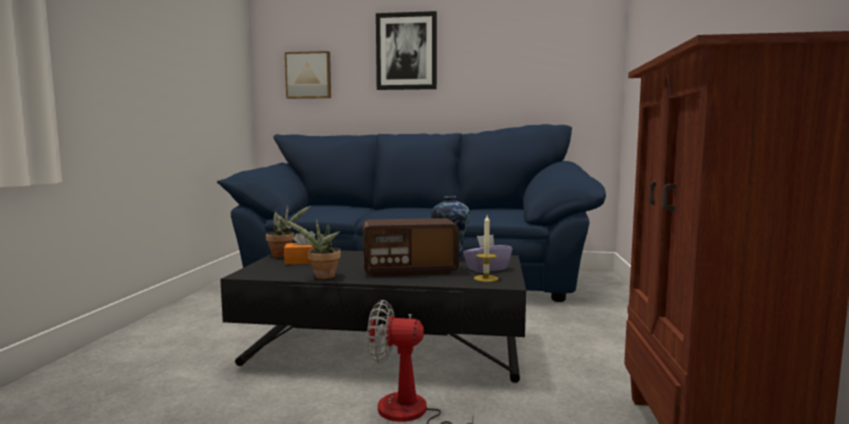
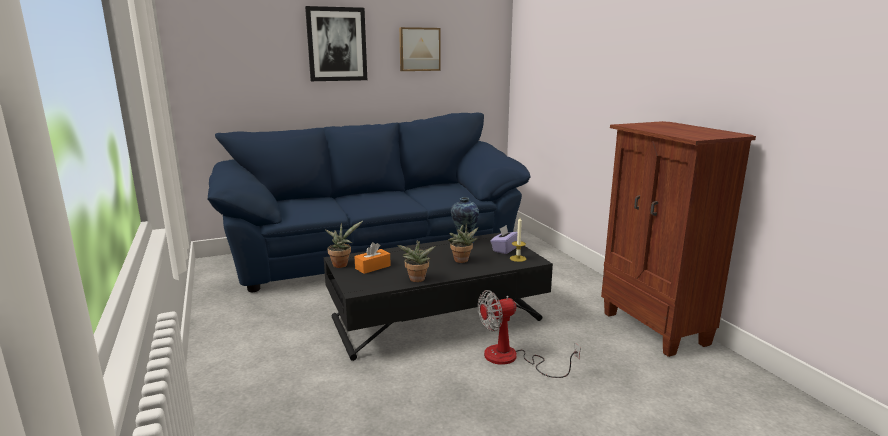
camera: 30 degrees left, 10 degrees up
(309, 75) = (236, 66): picture -> picture (419, 49)
(409, 270) = (462, 261): radio -> potted plant

